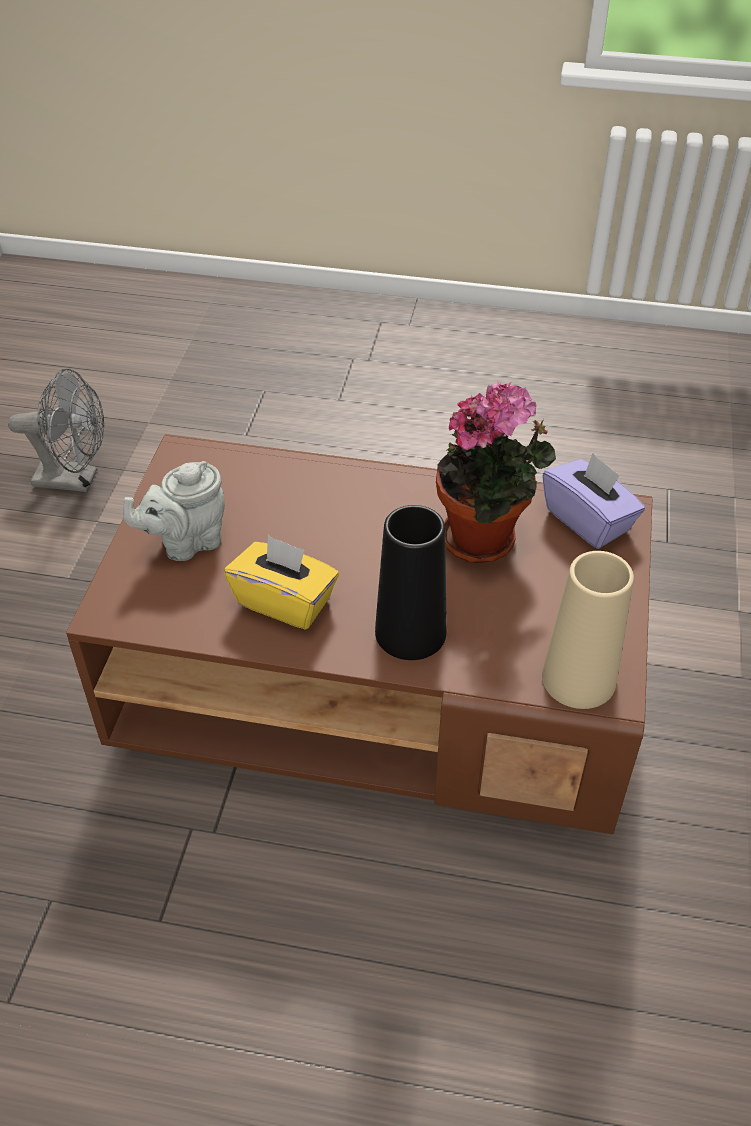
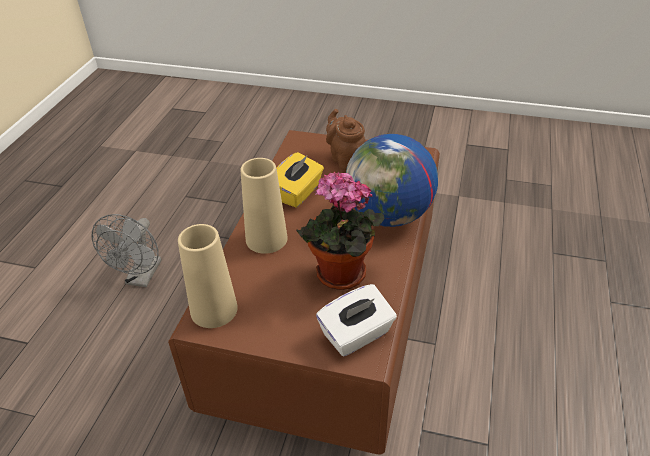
camera: 95 degrees right, 5 degrees down
(76, 479) = (491, 185): grey fan -> grey fan (141, 277)
(186, 542) = (345, 159): grey teapot -> brown teapot
(345, 489) = (389, 216): none -> globe
(410, 632) = (266, 239): black vase -> beige vase
(588, 520) = (356, 335): purple tissue box -> white tissue box

